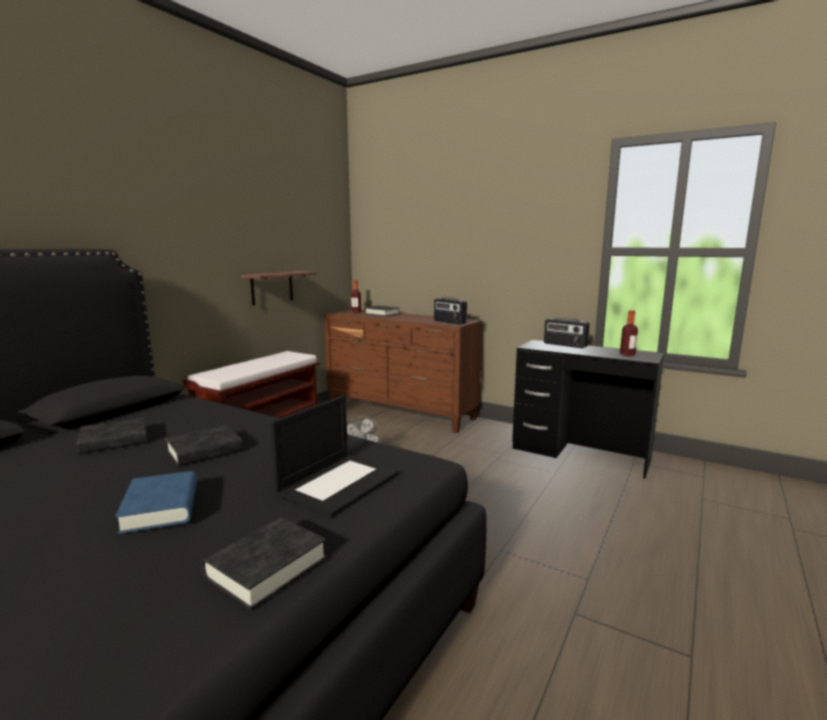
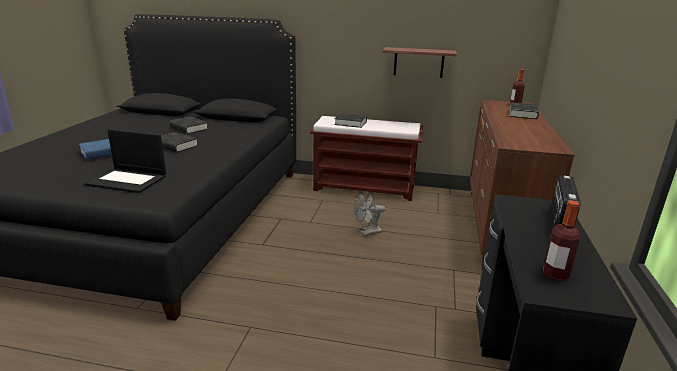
camera: 70 degrees right, 10 degrees up
(267, 567) = (41, 181): black book -> black book (350, 123)
(449, 322) = (521, 141): radio -> none

